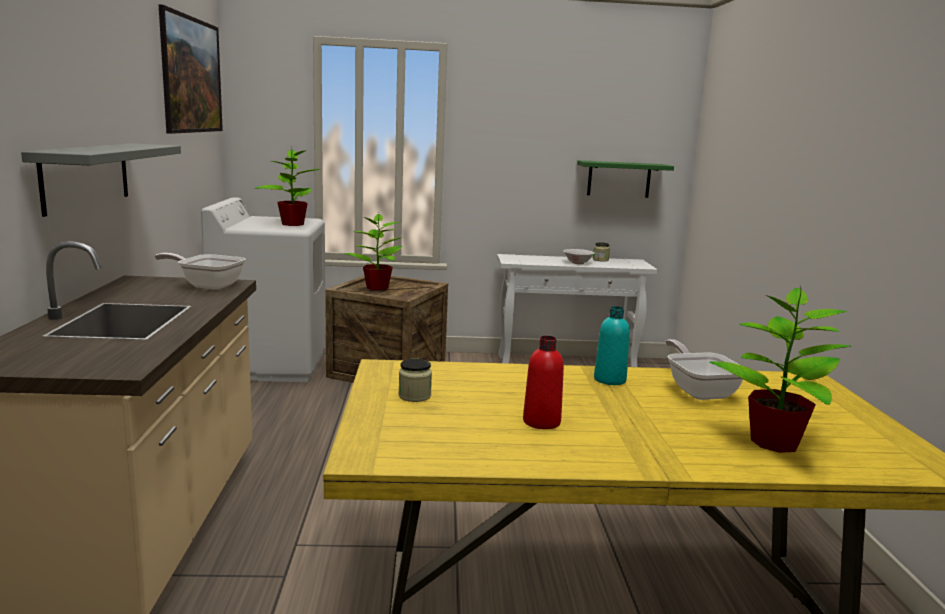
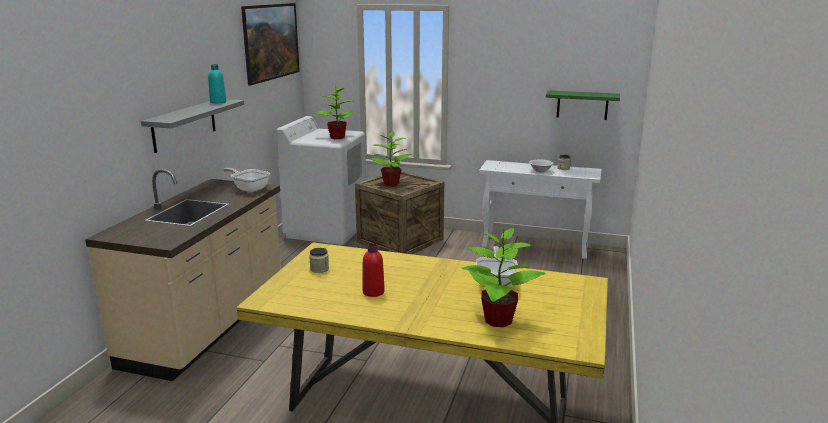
camera: 20 degrees right, 5 degrees up
(609, 380) = (446, 269): turquoise bottle -> turquoise bottle (218, 102)

